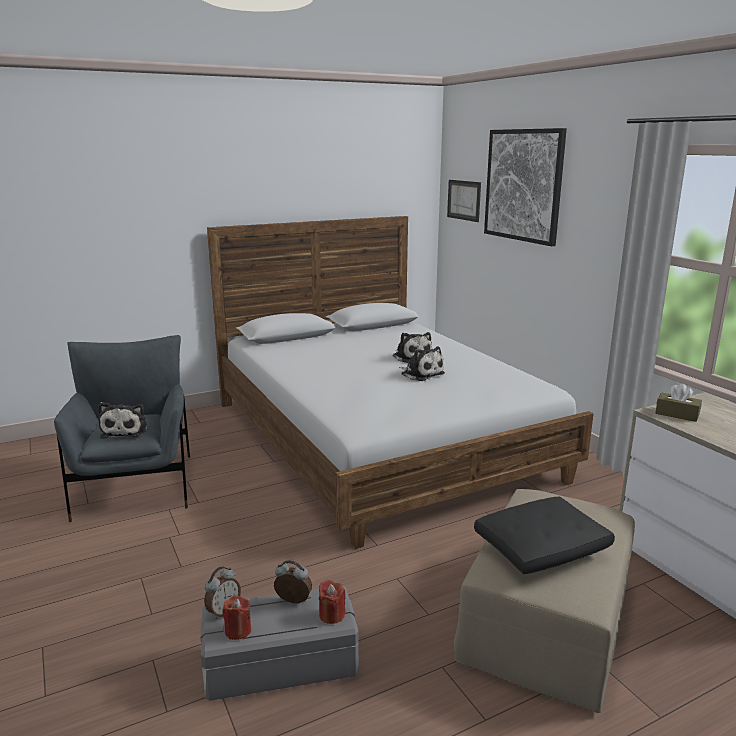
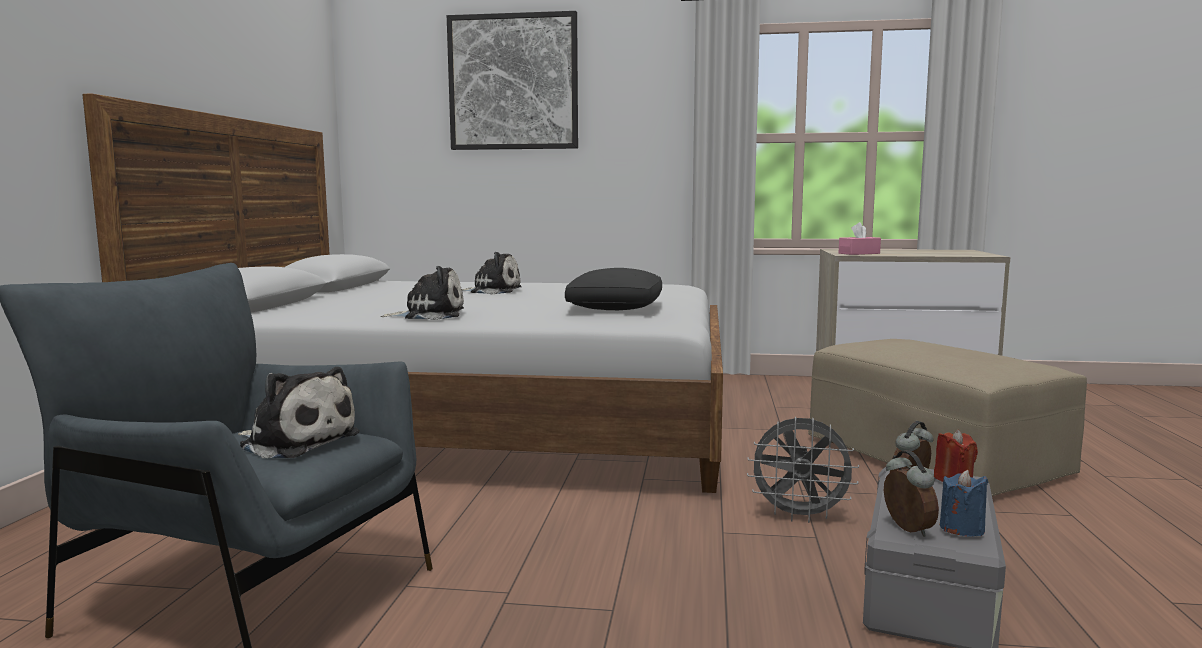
camera: 55 degrees left, 10 degrees down
(238, 630) = (961, 529): red candle -> blue candle
(349, 589) = (800, 516): none -> grey fan
(421, 374) = (554, 296): plush toy -> plush toy (430, 315)
(464, 200) = (397, 112): picture -> none
(542, 548) = (958, 356): black pillow -> black pillow (616, 307)
(677, 414) = (859, 253): brown tissue box -> pink tissue box

